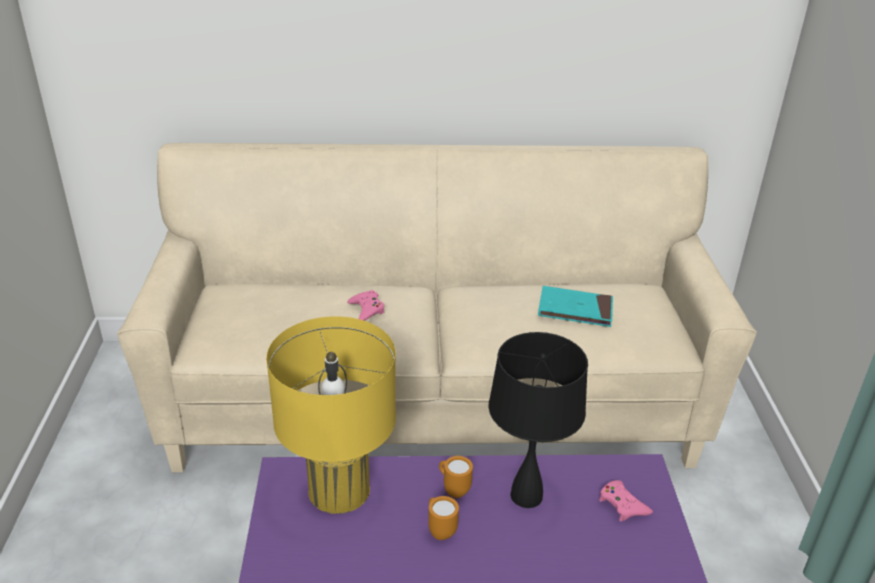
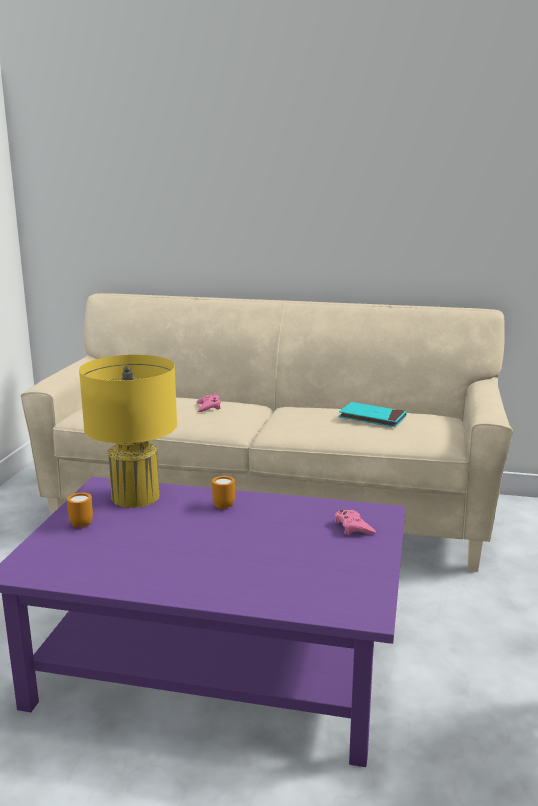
camera: 15 degrees right, 15 degrees down
(440, 530) = (197, 523): orange mug -> orange mug (81, 523)
(527, 496) = (277, 514): black table lamp -> none

